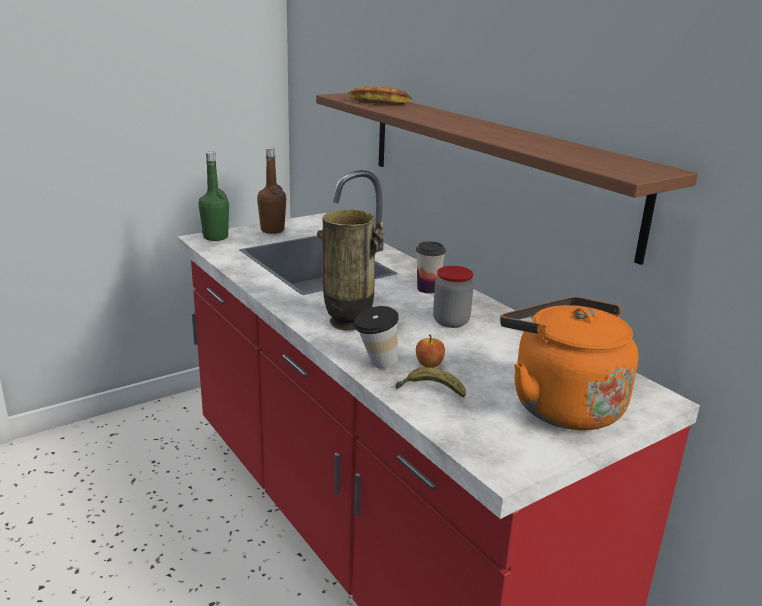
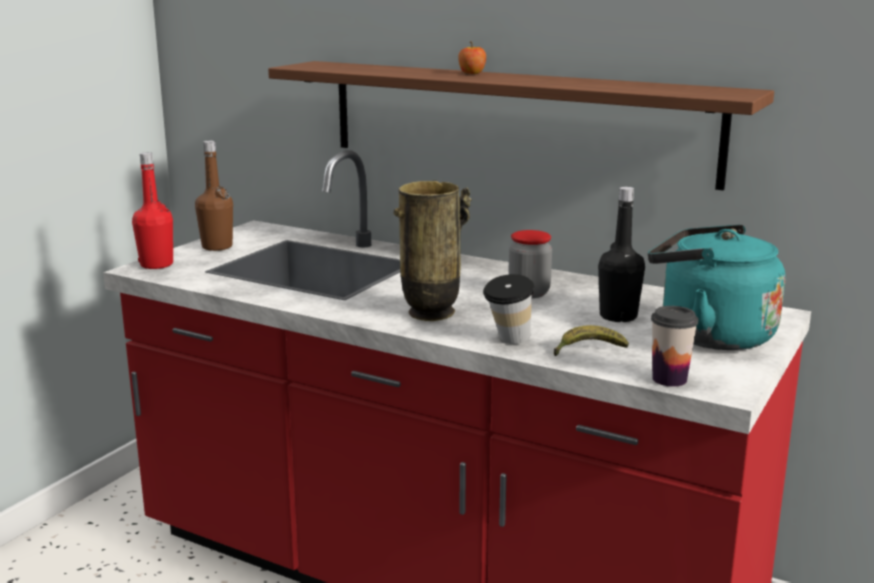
camera: 25 degrees left, 5 degrees down
(215, 237) = (156, 264): green bottle -> red bottle
(377, 102) = (356, 68): banana -> none
(428, 289) = (468, 270): cup -> cup (669, 379)
(429, 364) = (557, 331): apple -> apple (472, 73)
(499, 363) = (618, 316): none -> black bottle
(560, 404) = (708, 335): orange kettle -> turquoise kettle

